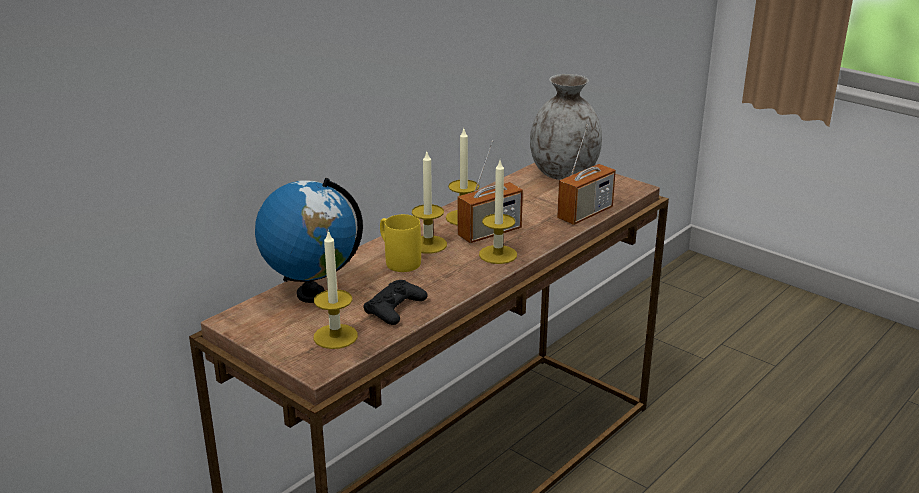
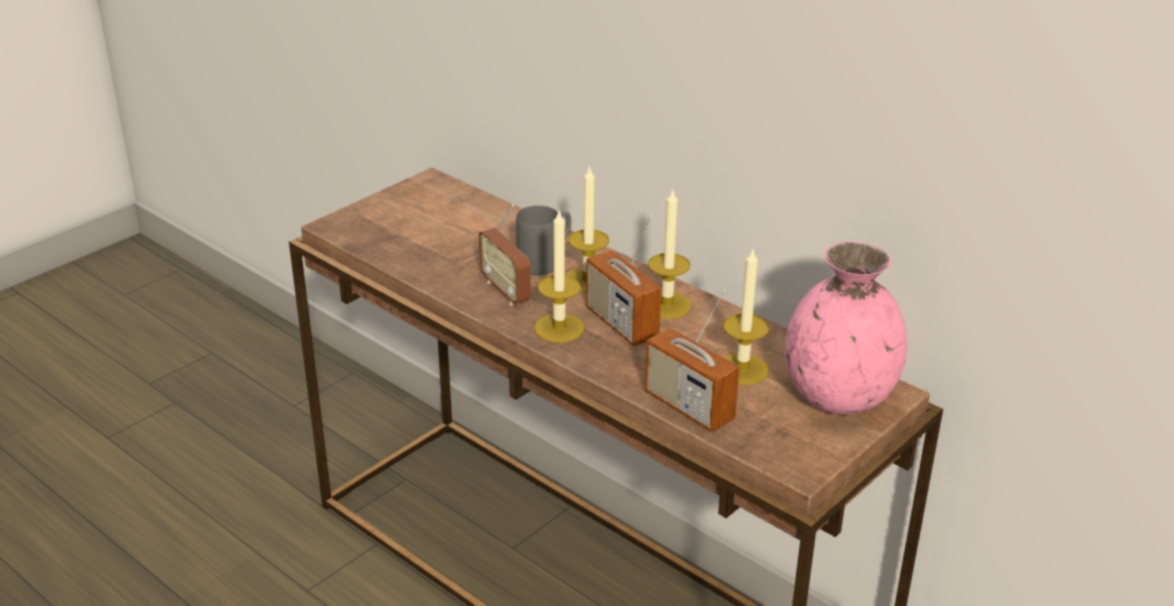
camera: 90 degrees right, 5 degrees up
(311, 294) = (474, 214): globe -> none
(335, 336) = (387, 231): candle -> candle (742, 369)
(395, 308) = (436, 261): black game controller -> none
(398, 261) = (546, 261): yellow mug -> grey mug
(445, 276) = (506, 291): none -> radio
(563, 174) = (838, 396): grey vase -> pink vase

